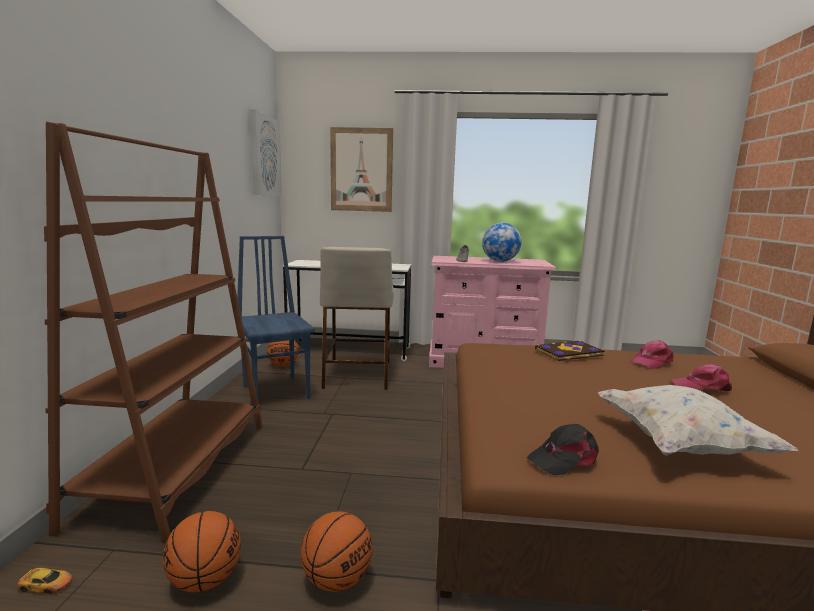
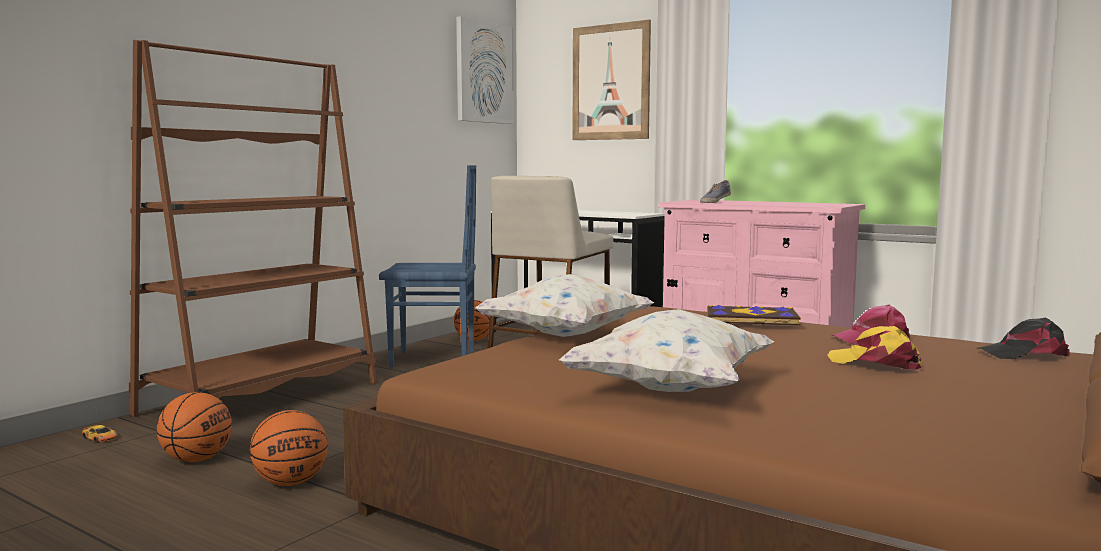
camera: 30 degrees right, 5 degrees down
(277, 391) = (433, 359): blue chair -> blue chair turned 90 degrees clockwise
(500, 261) = (770, 203): globe -> none
(500, 390) = (566, 335): none -> white pillow
(564, 458) = (501, 377): black cap -> black cap (1025, 354)
(702, 387) = (875, 363): pink cap -> yellow cap

